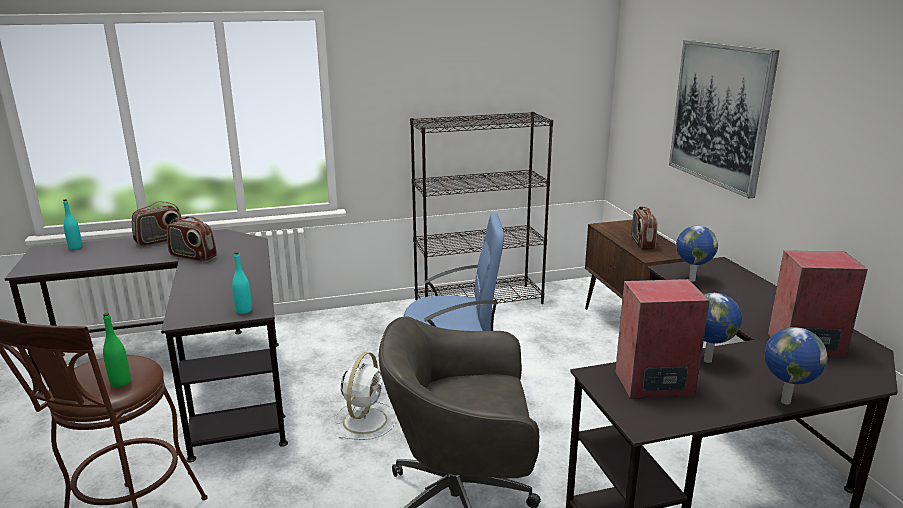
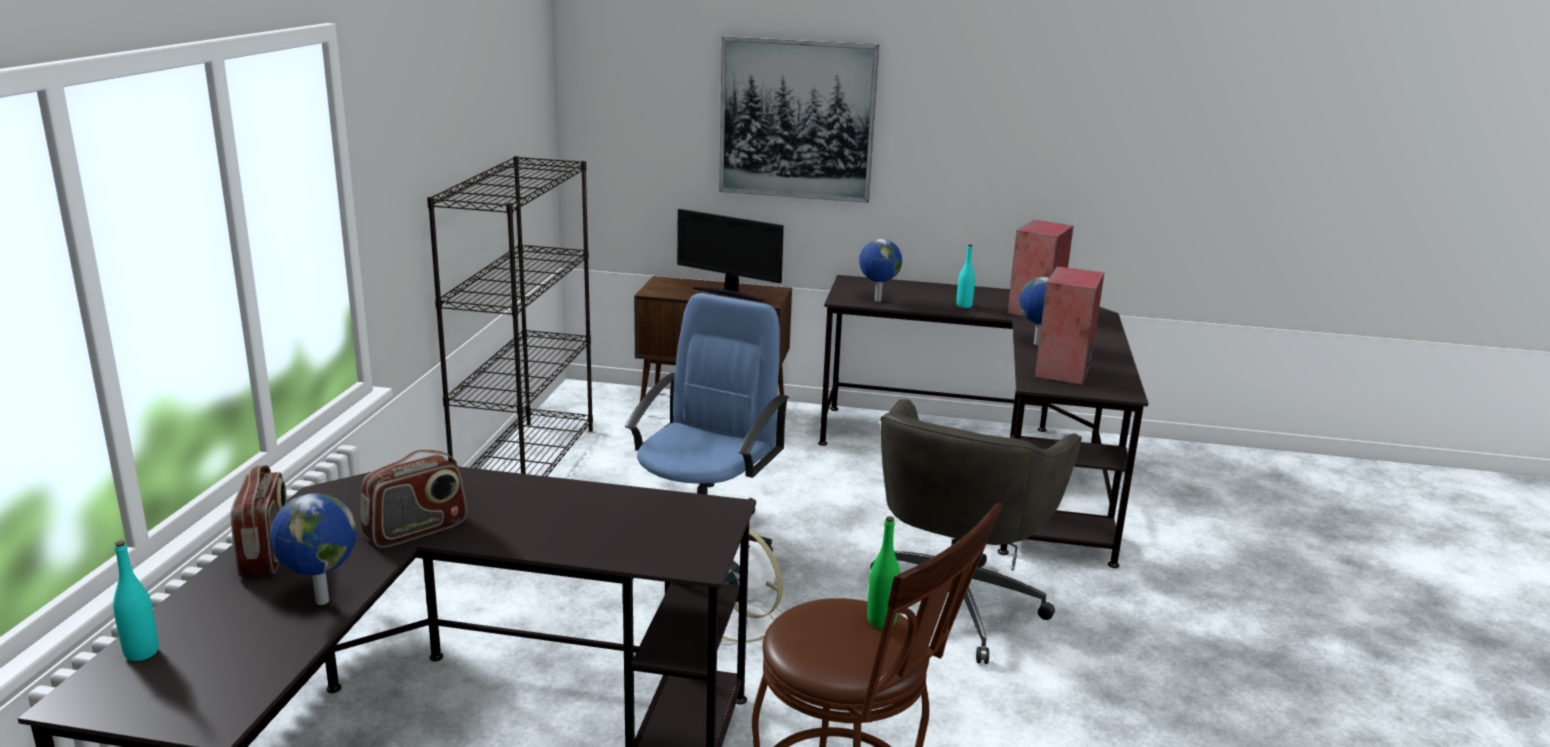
camera: 65 degrees left, 0 degrees up
(244, 310) = (713, 516): turquoise bottle -> turquoise bottle (964, 306)
(642, 243) = (729, 293): radio -> monitor
(784, 401) = (1114, 343): globe -> globe (320, 601)

